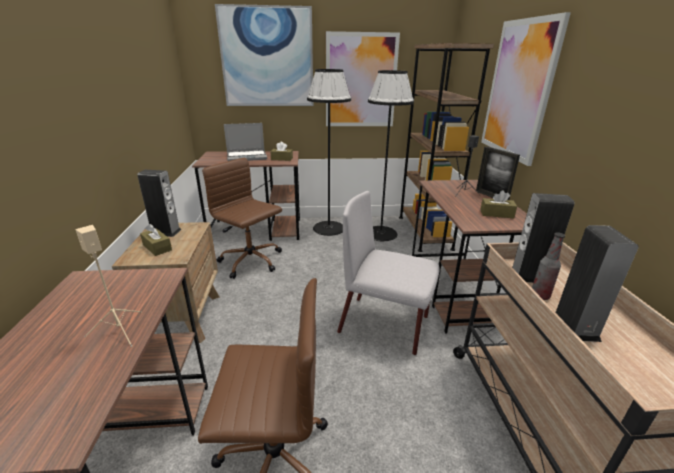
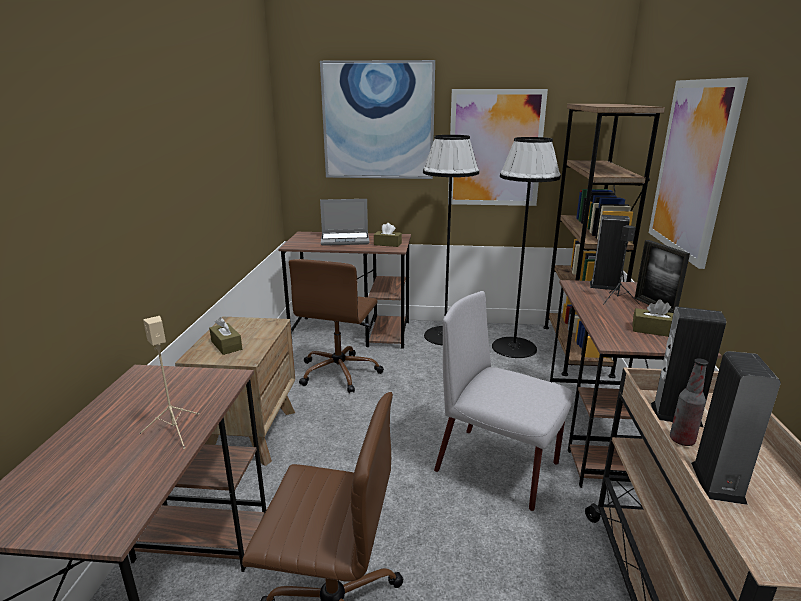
camera: 10 degrees right, 5 degrees down
(165, 232) = (238, 328): speaker -> speaker (604, 286)
(251, 261) = (340, 372): brown office chair -> brown office chair turned 120 degrees counterclockwise

